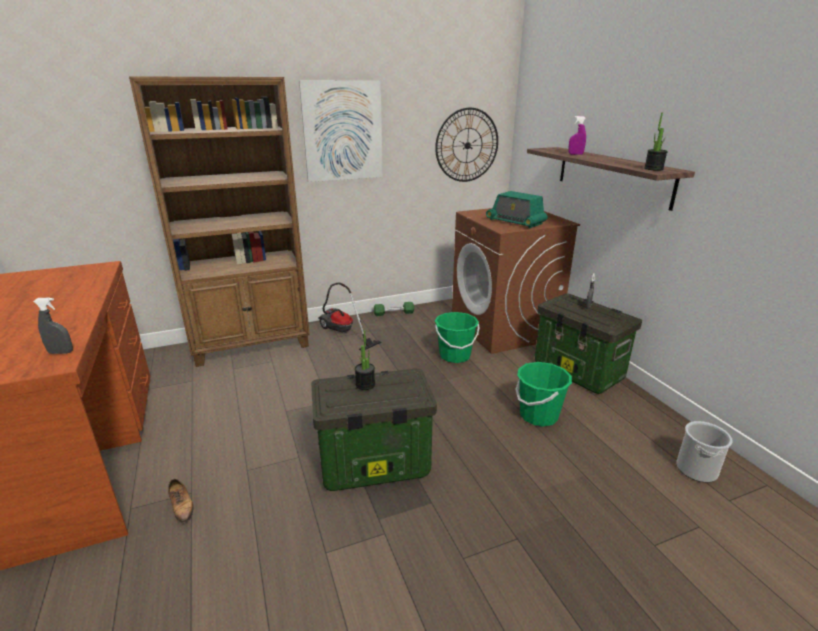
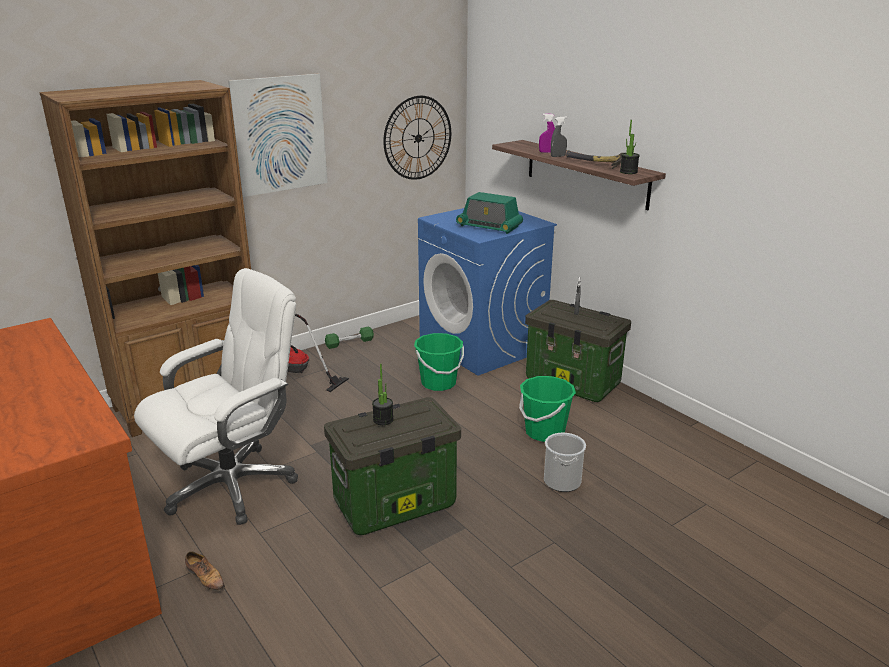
camera: 15 degrees left, 0 degrees up
(61, 352) = (94, 424): grey spray bottle -> grey spray bottle (558, 156)
(247, 420) = (232, 485): none -> white office chair
(504, 328) = (483, 345): brown washing machine -> blue washing machine
(619, 163) = (594, 164): none -> hammer
(696, 469) = (698, 458): bucket -> bucket (562, 481)

